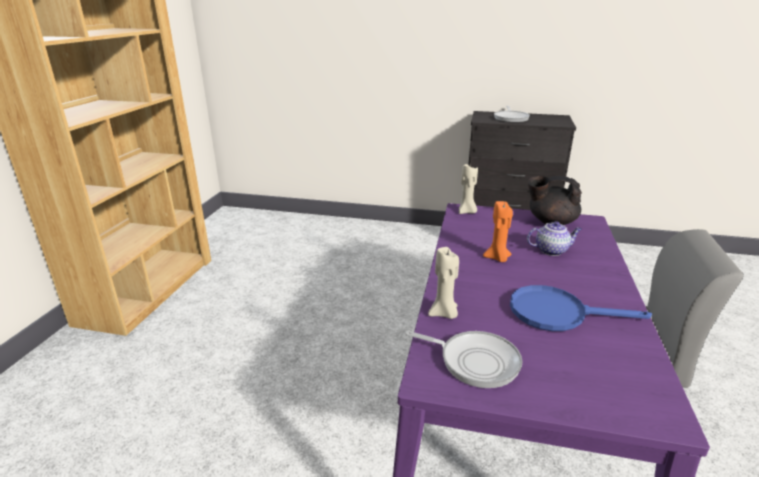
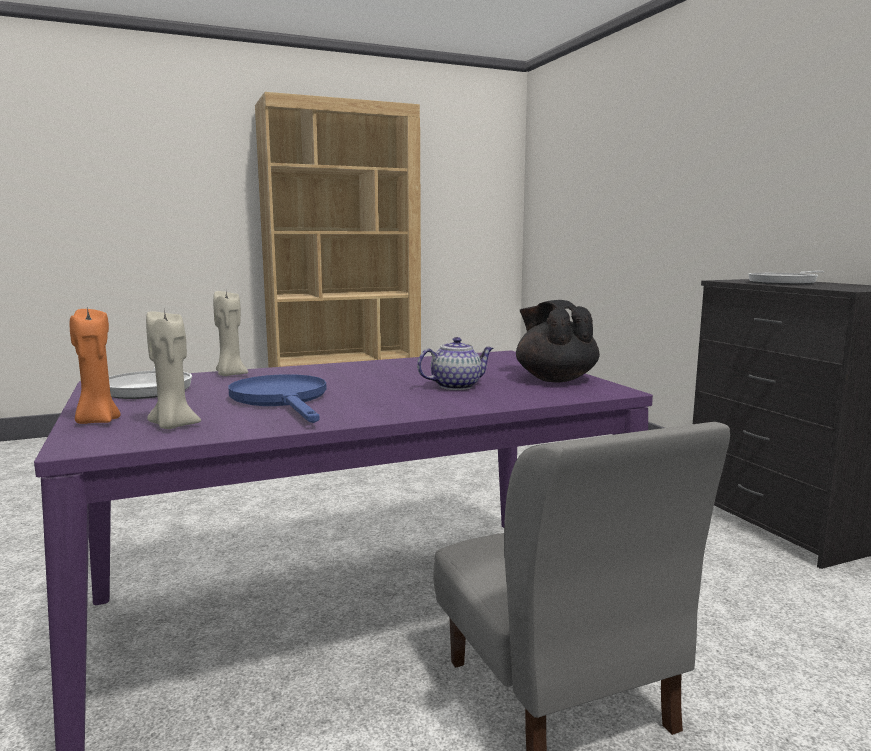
camera: 55 degrees right, 15 degrees down
(466, 212) = (500, 356): beige candle -> beige candle (173, 426)
(497, 258) = (389, 374): orange candle -> orange candle (97, 421)
(551, 250) = (456, 386): teapot -> teapot turned 75 degrees counterclockwise

